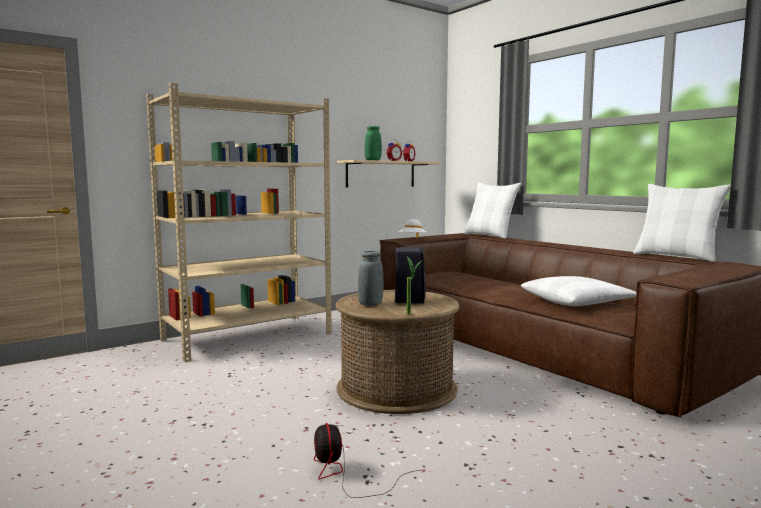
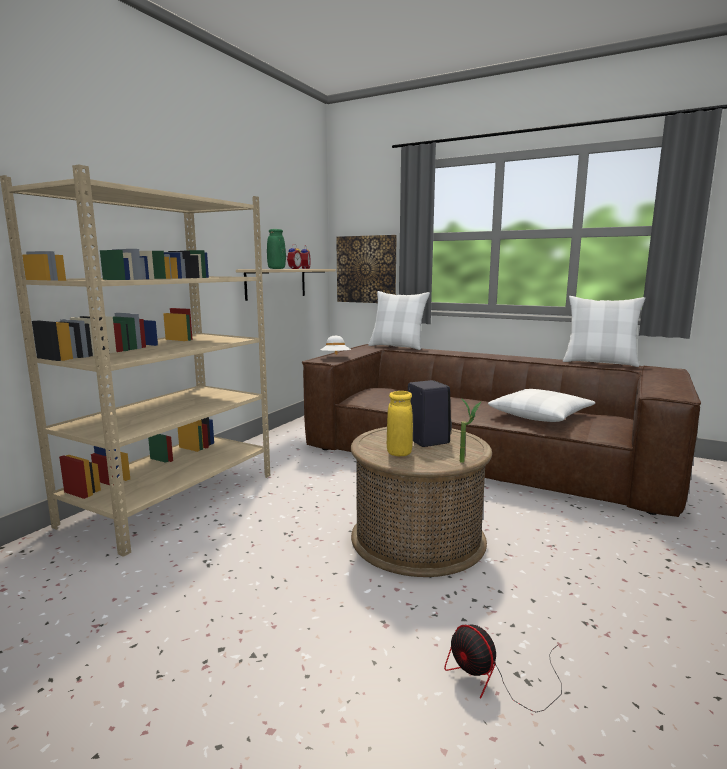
camera: 25 degrees left, 5 degrees up
(370, 304) = (399, 453): grey vase -> yellow vase
(475, 162) = (366, 269): none -> picture

